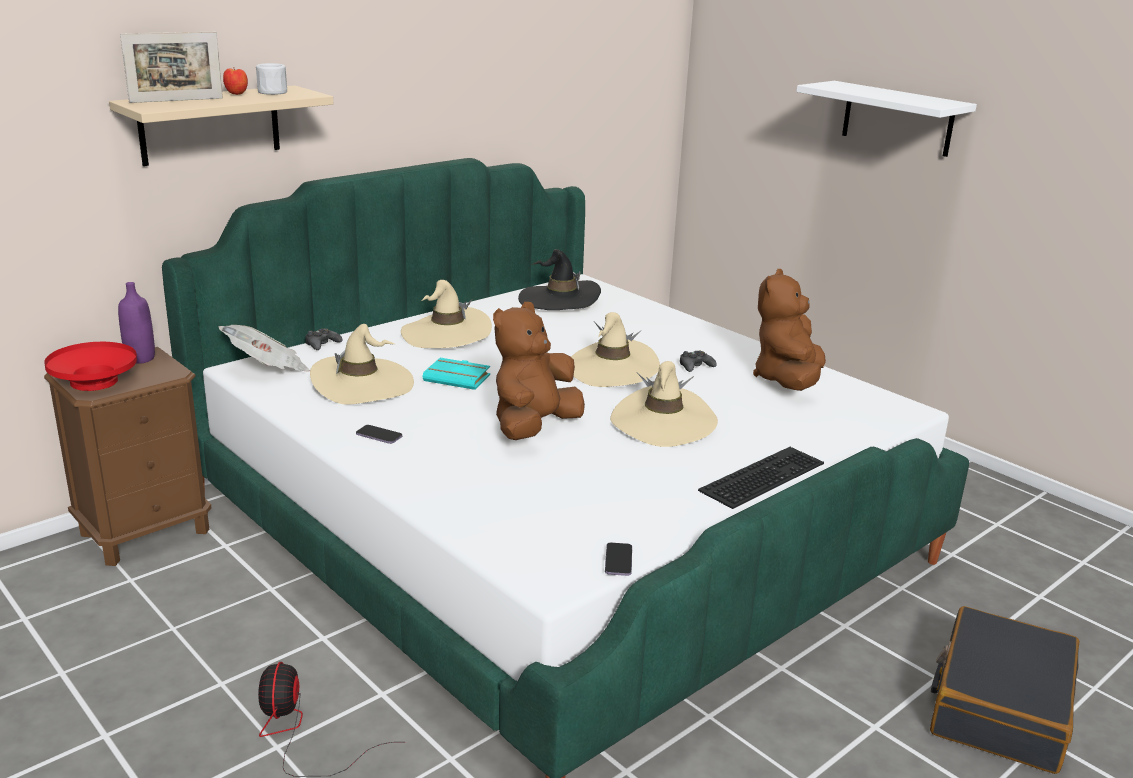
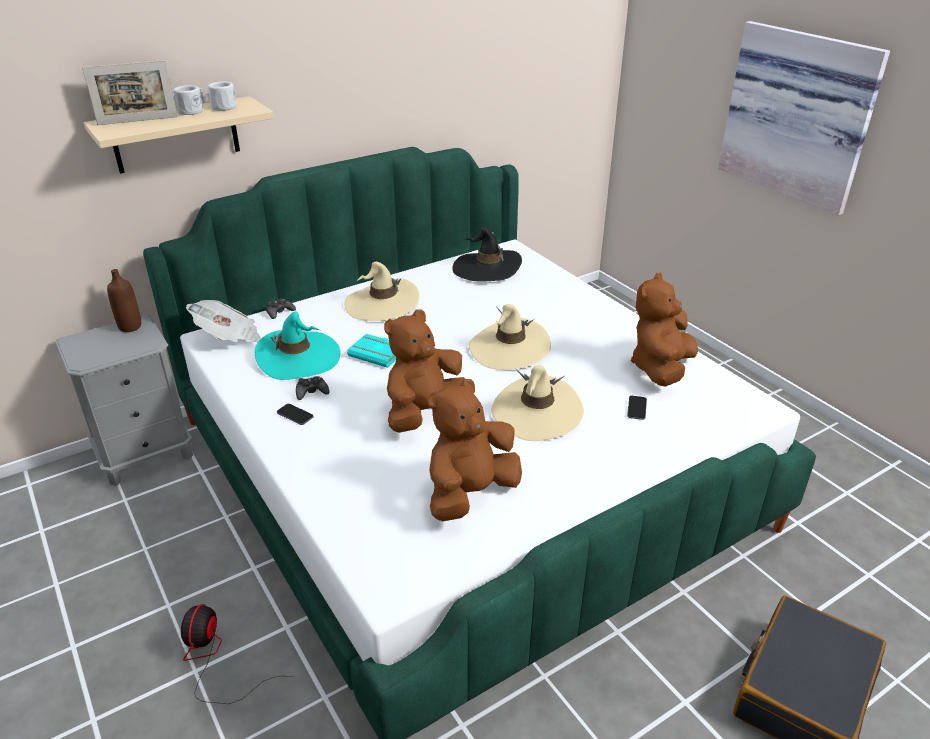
camera: 10 degrees right, 10 degrees up
(95, 382) = (88, 351): red bowl -> none
(140, 358) = (130, 327): purple bottle -> brown bottle
(145, 532) = (145, 454): brown nightstand -> grey nightstand
(237, 94) = (193, 111): apple -> white mug
(362, 384) = (298, 357): beige hat -> turquoise hat
(613, 494) = (470, 493): none -> brown plush toy
(618, 561) = (452, 572): phone -> phone (636, 409)
(695, 366) = (583, 348): black game controller -> black game controller (311, 392)
(761, 475) = (606, 479): keyboard -> none
(897, 118) = (799, 115): white shelf -> picture

